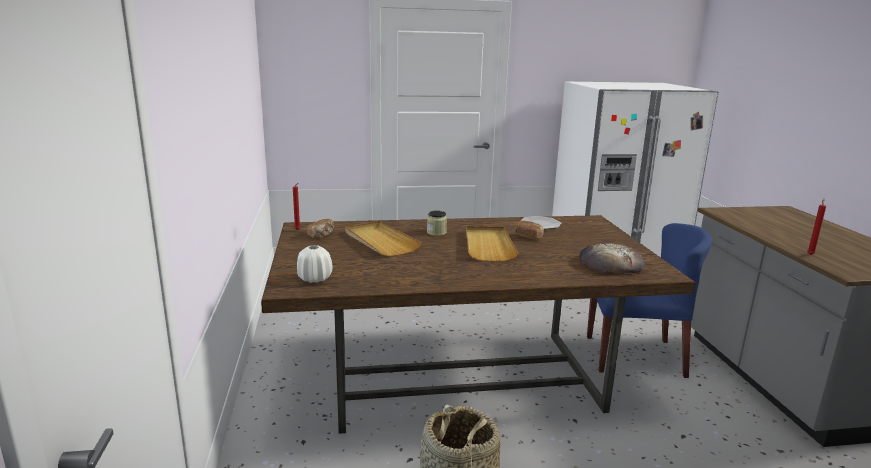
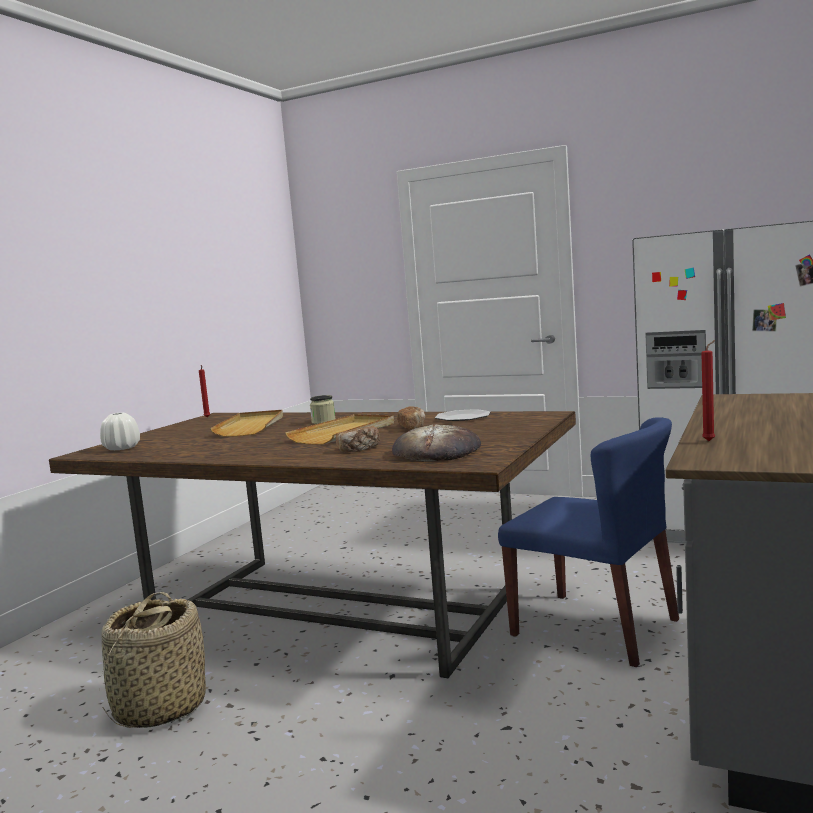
camera: 35 degrees right, 10 degrees down
(322, 235) = (215, 421): bread -> bread (359, 449)

